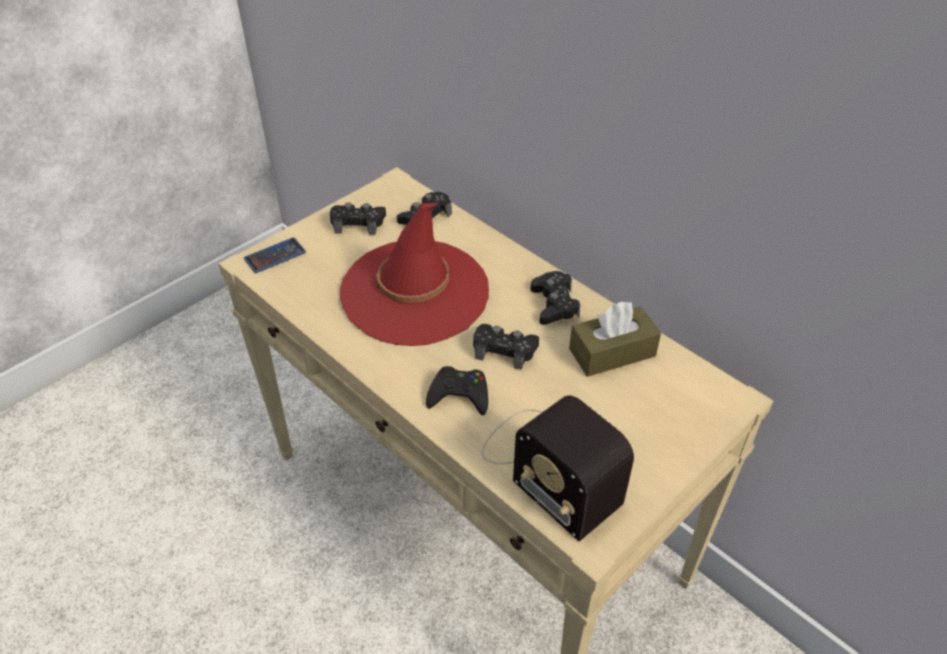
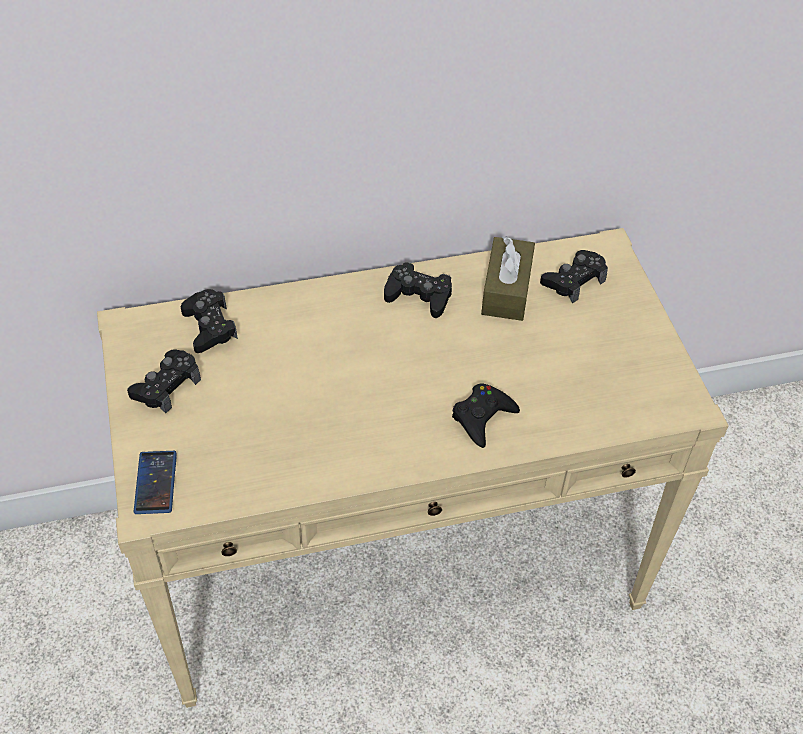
camera: 60 degrees left, 5 degrees up
(415, 292) = (319, 387): red hat -> none
(504, 350) = (450, 359): black game controller -> black game controller (573, 281)
(548, 466) = (602, 396): radio -> none

